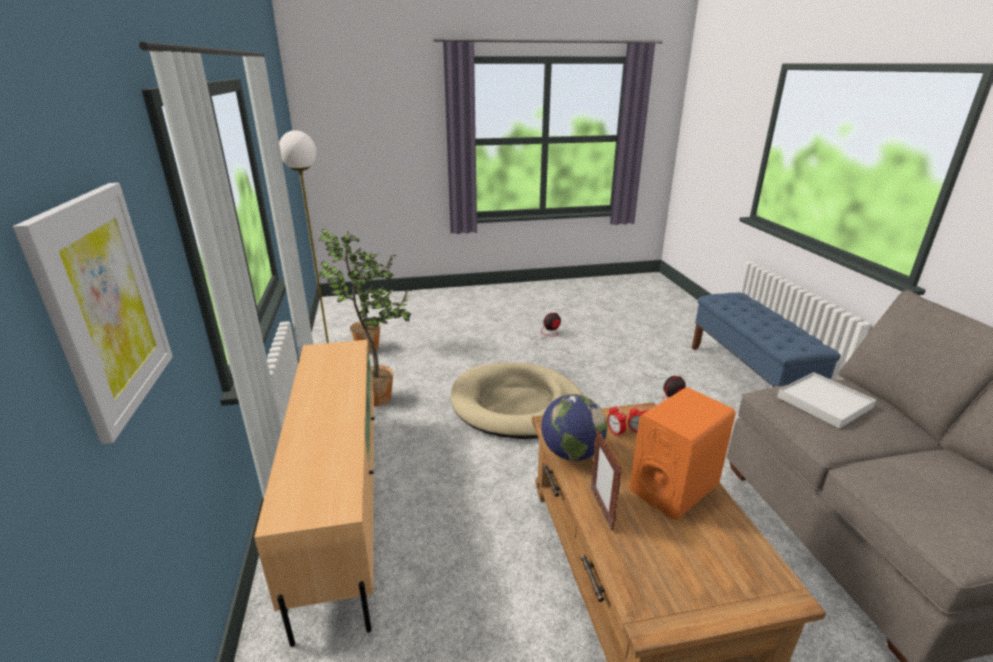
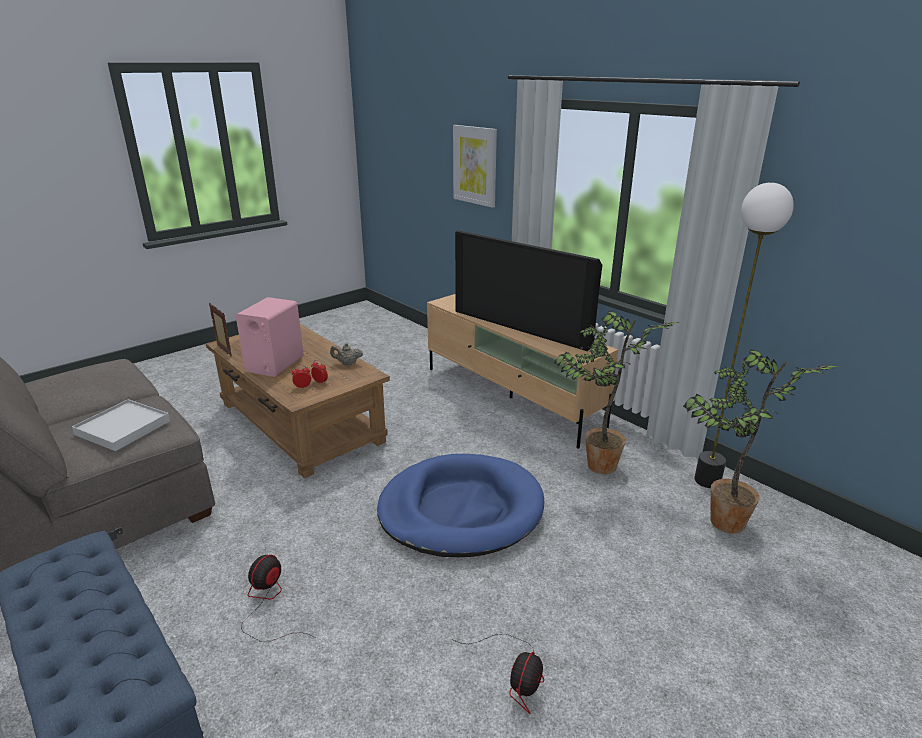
camera: 150 degrees right, 0 degrees up
(328, 401) = (522, 327): none -> television
(516, 405) = (460, 510): beige dog bed -> blue dog bed
(571, 453) = (347, 364): globe -> beige teapot
(601, 508) = (318, 347): picture frame -> picture frame (224, 351)
(674, 487) = (275, 364): orange speaker -> pink speaker

